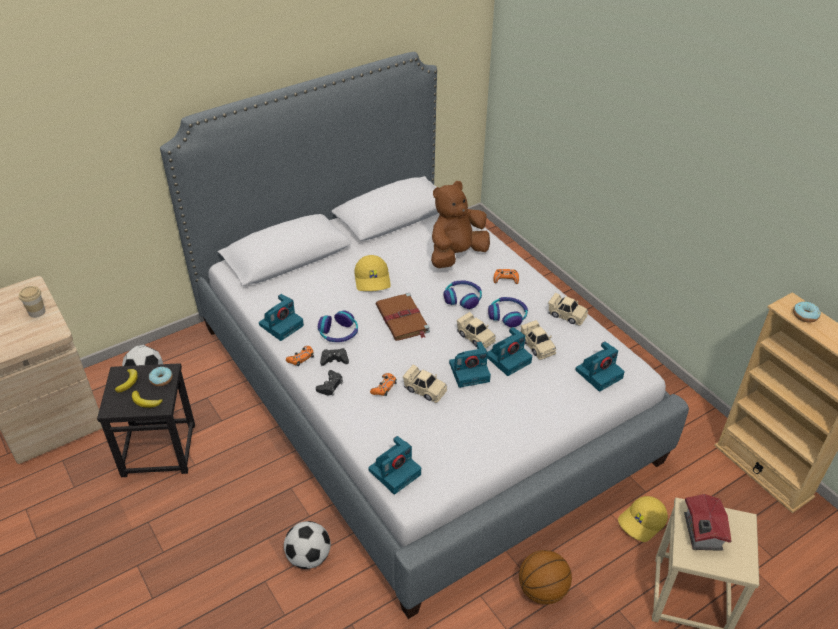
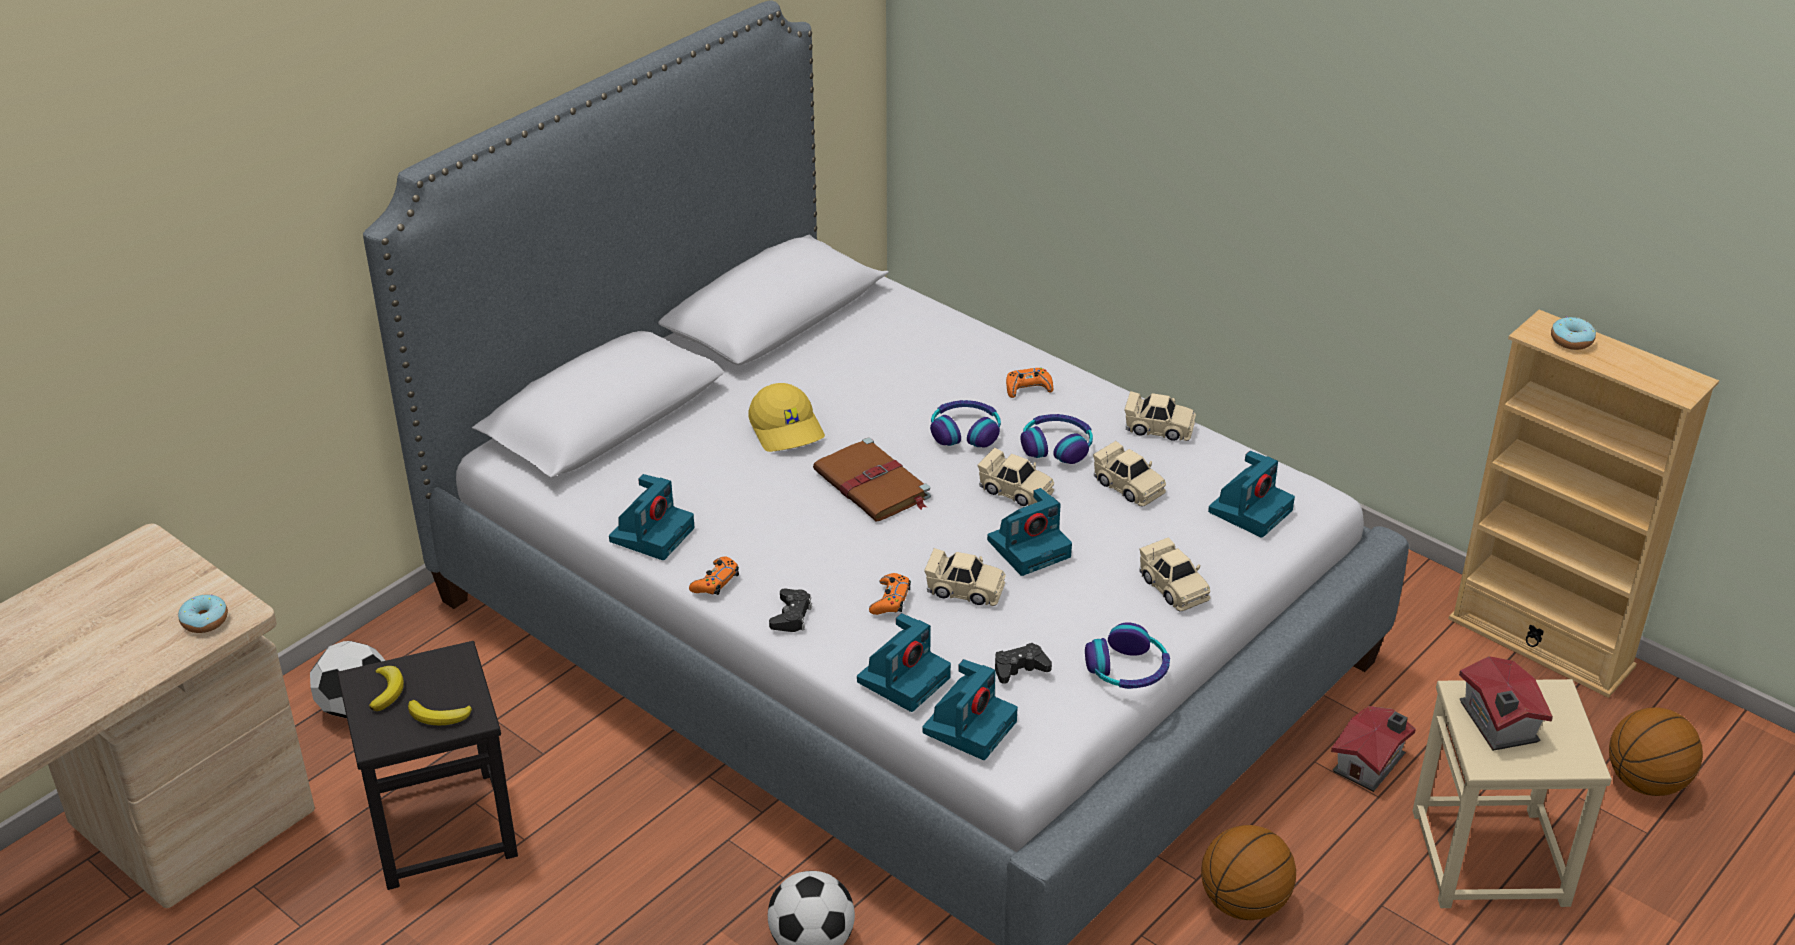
camera: 15 degrees left, 5 degrees down
(37, 312) = (184, 586): cup -> none
(161, 379) = (450, 674): donut -> donut (205, 621)
(334, 360) = (779, 573): black game controller -> black game controller (1020, 669)
(338, 333) = (766, 528): headphones -> headphones (1127, 670)
(456, 255) = (922, 362): brown plush toy -> none
(508, 358) = (1087, 515): camera -> camera (904, 678)
(538, 411) = (1173, 587): none -> beige toy car
(642, 522) = (1372, 763): yellow cap -> toy house
(798, 571) = (1646, 782): none -> basketball

